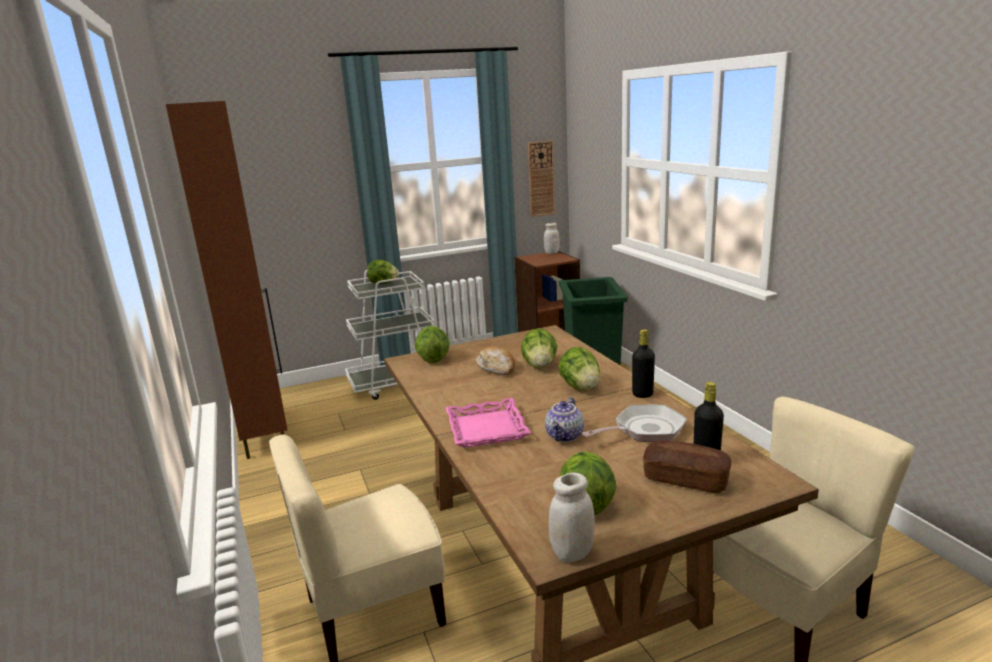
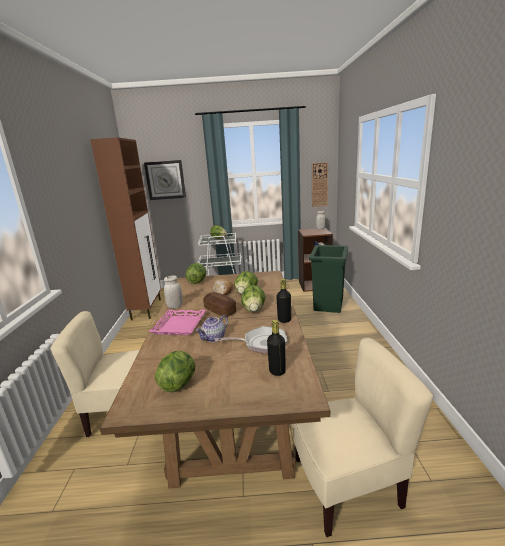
camera: 20 degrees right, 0 degrees up
(267, 179) = (165, 180): none -> wall clock
(572, 553) = (138, 413): white jar -> white jar (175, 306)
(685, 479) = (250, 381): bread -> bread (220, 310)

